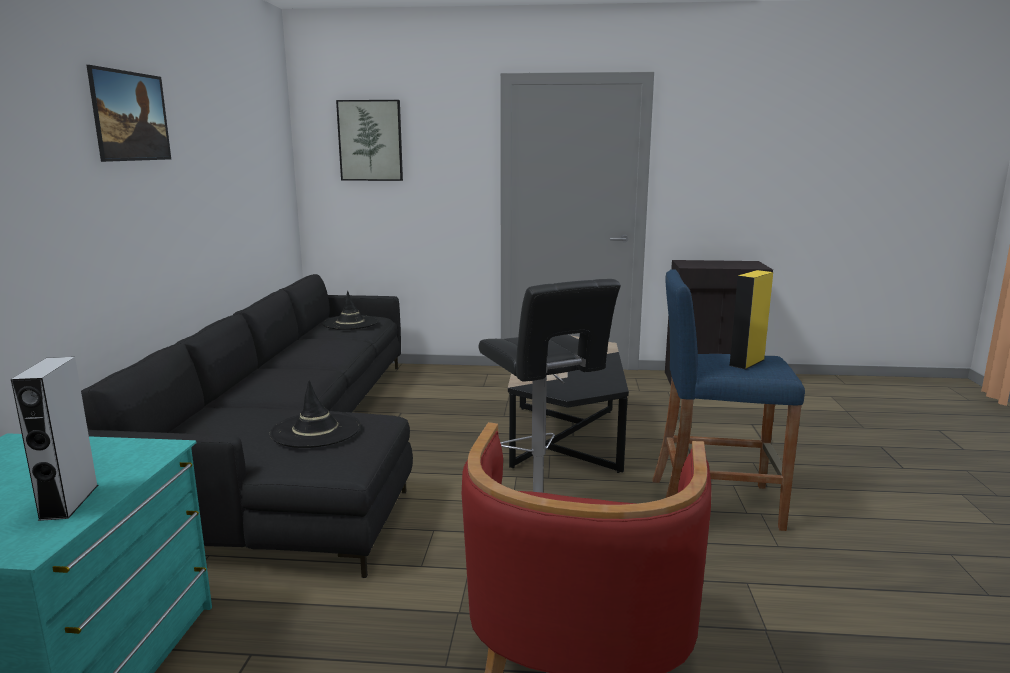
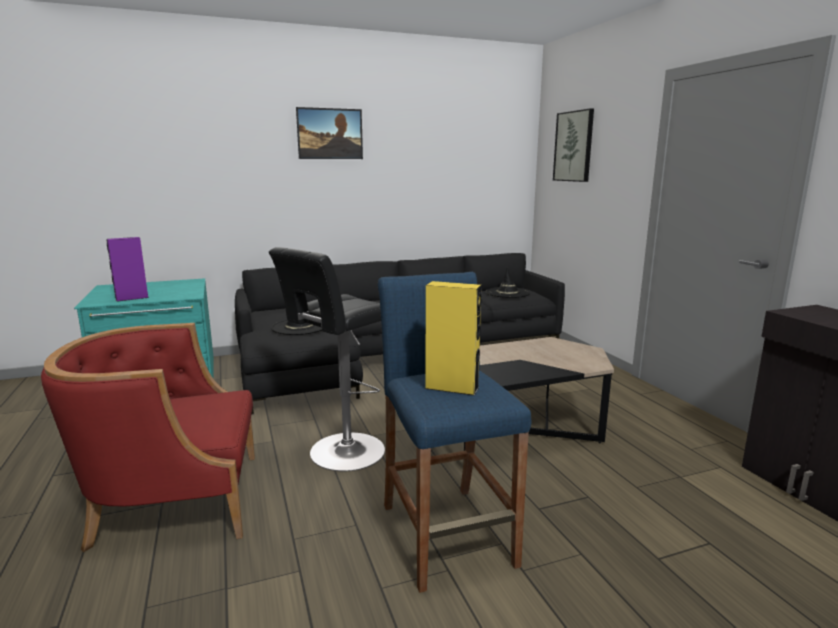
camera: 65 degrees right, 0 degrees up
(69, 502) = (132, 298): grey speaker -> purple speaker

